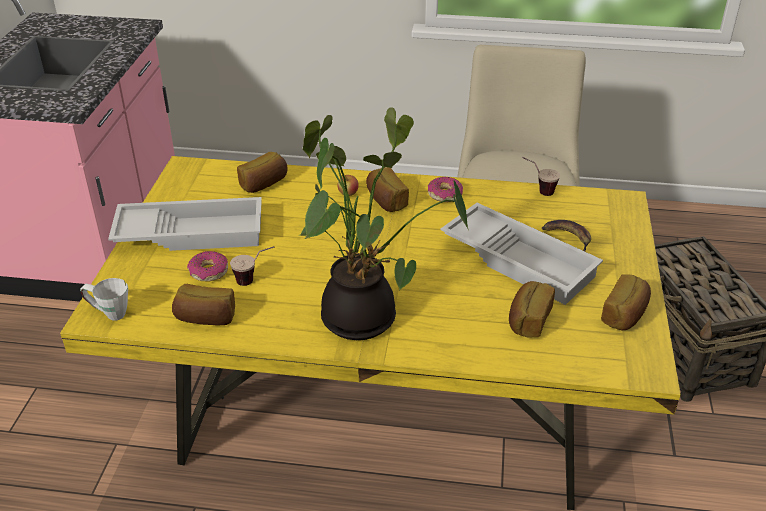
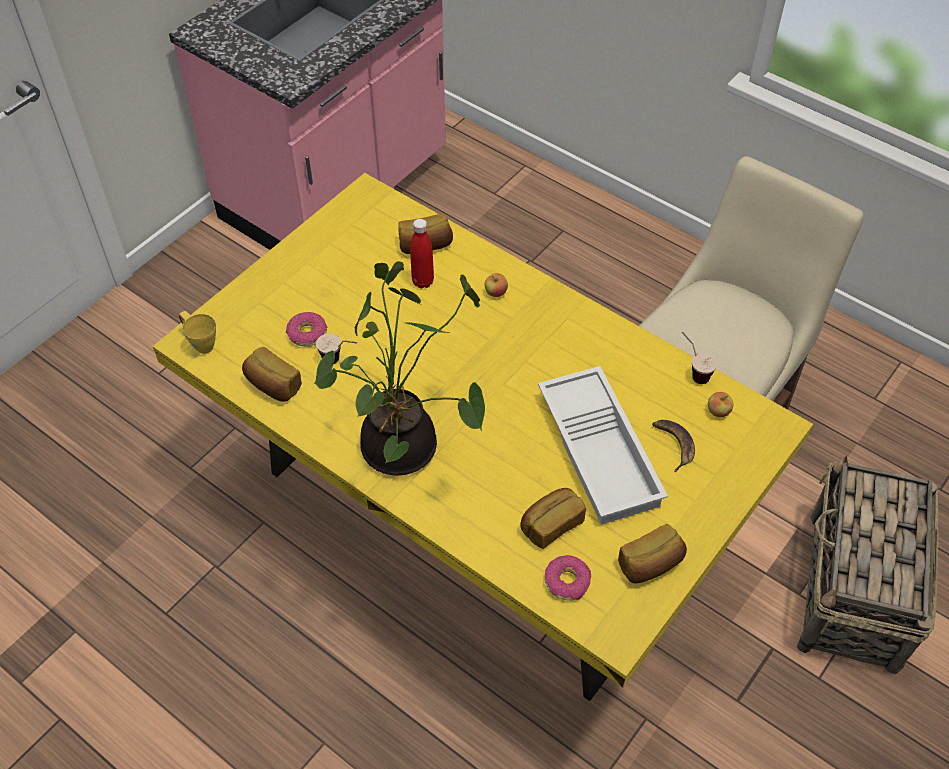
camera: 30 degrees right, 15 degrees up
(109, 313) = (200, 343): white mug -> yellow mug
(191, 232) = (322, 279): white tray -> none
(282, 206) = (423, 281): none -> red bottle
(385, 201) = (525, 317): bread -> none
(445, 194) = (591, 335): donut -> donut (567, 581)
(578, 207) = (718, 411): none -> apple

